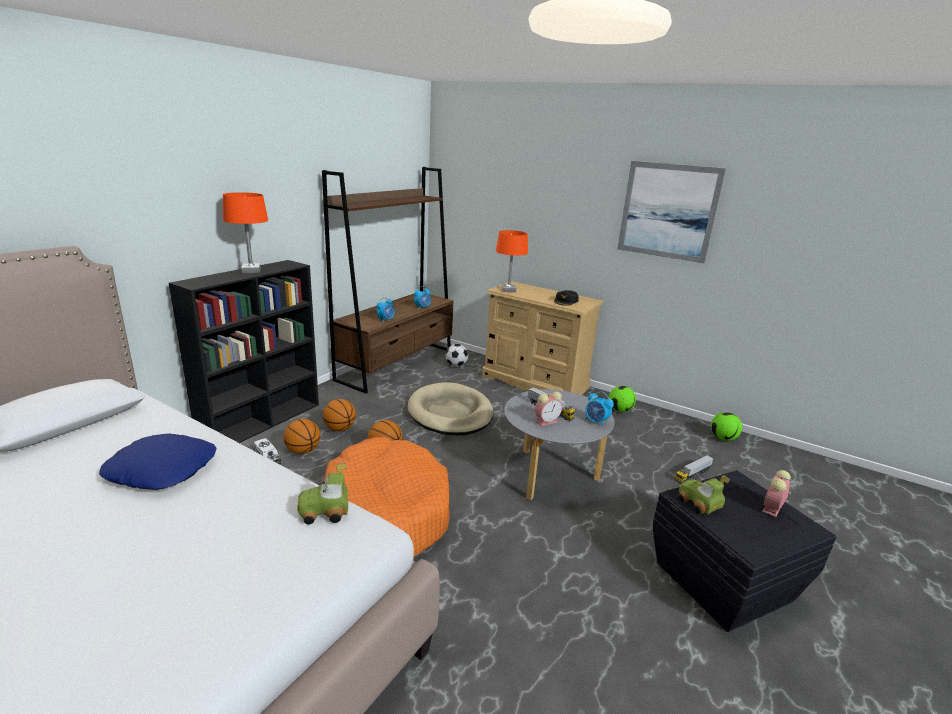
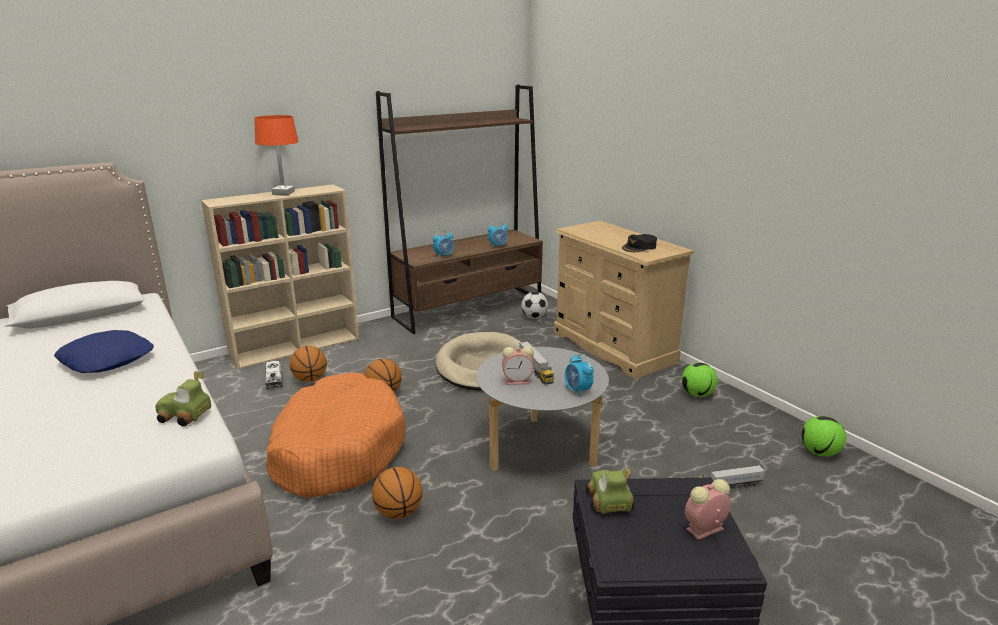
camera: 25 degrees right, 0 degrees up
(262, 421) = (297, 347): black bookcase -> beige bookcase
(340, 429) = (360, 364): basketball -> basketball (399, 512)
(508, 290) = (582, 230): orange table lamp -> none
(668, 211) = (766, 133): picture -> none

